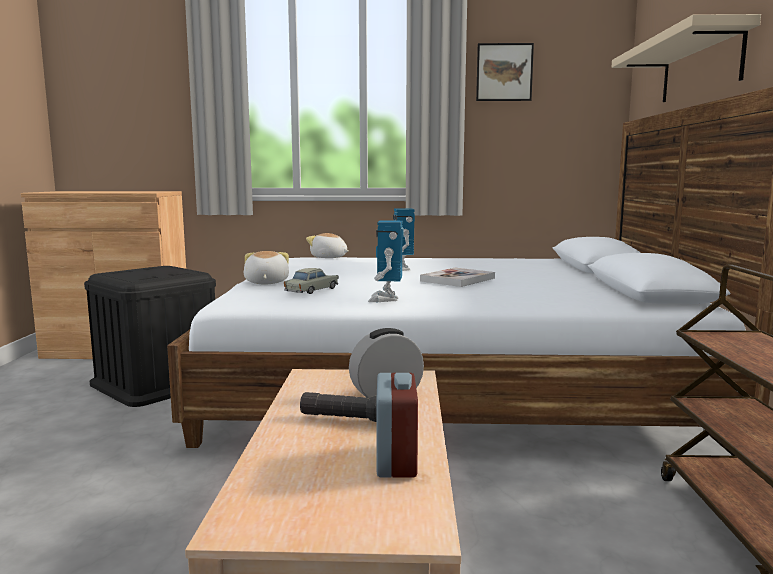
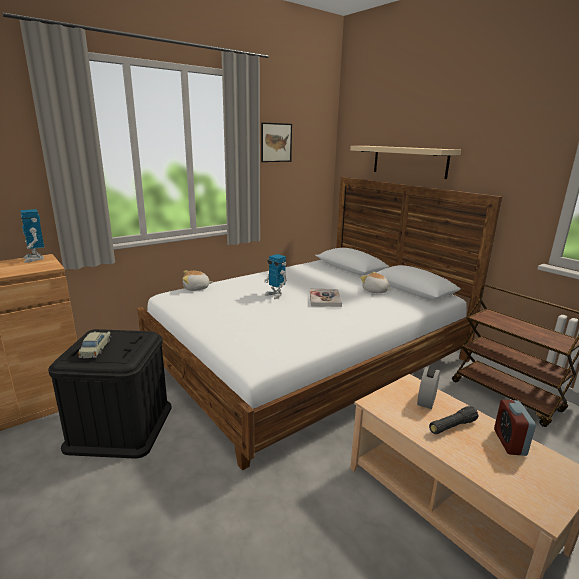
camera: 40 degrees left, 10 degrees up
(265, 283) = (230, 334): plush toy -> plush toy (375, 291)
(311, 290) = (277, 334): beige toy car -> beige toy car (95, 349)
(386, 299) = (334, 331): toy robot -> toy robot (35, 259)
(396, 460) = (509, 442): alarm clock -> alarm clock turned 135 degrees counterclockwise

